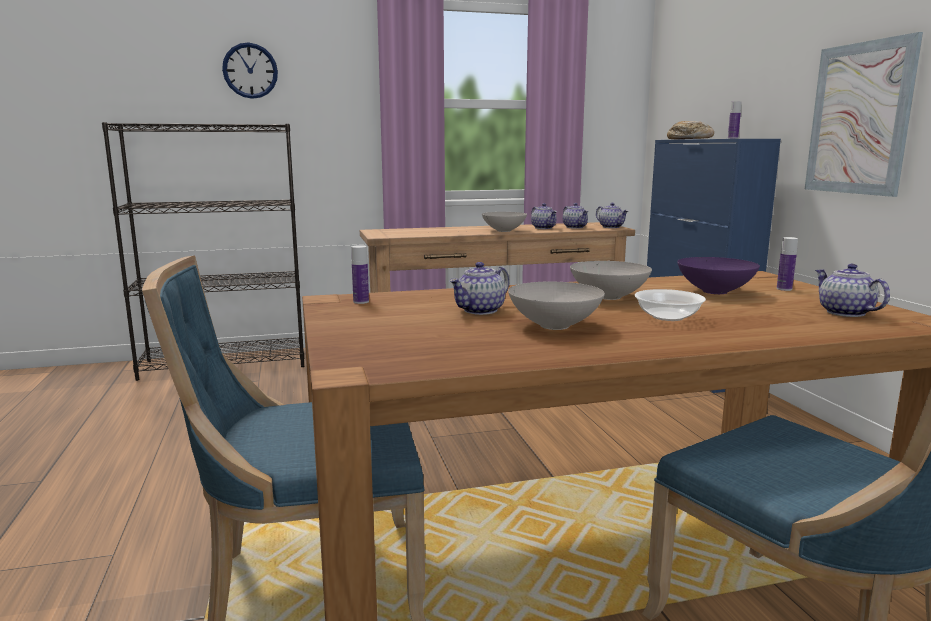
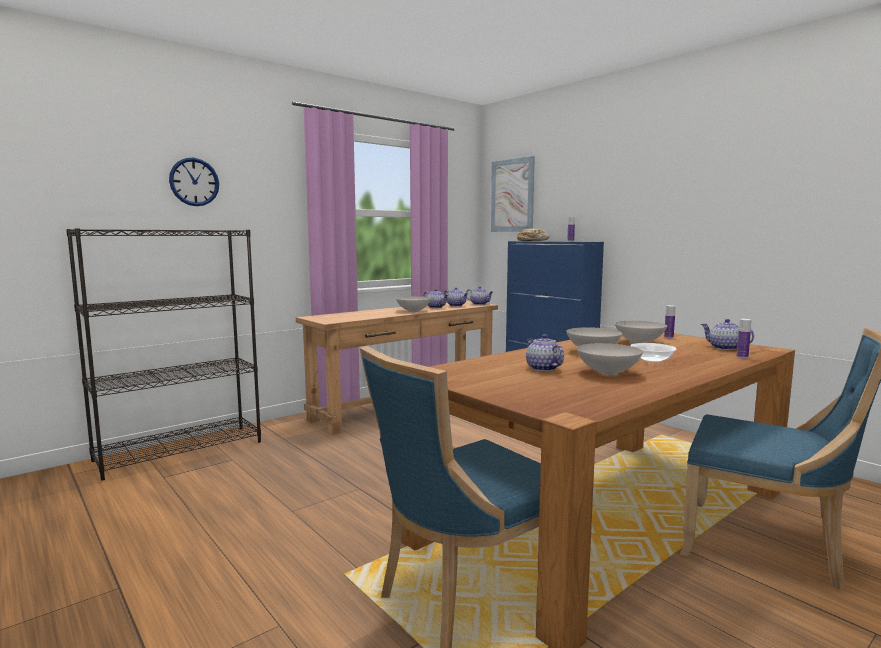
camera: 25 degrees left, 5 degrees down
(361, 302) = (451, 371): bottle -> bottle (742, 357)
(480, 310) = (542, 368): teapot -> teapot turned 135 degrees clockwise
(715, 291) = (639, 342): purple bowl -> white bowl
(859, 119) = (659, 230): picture -> picture (512, 195)

